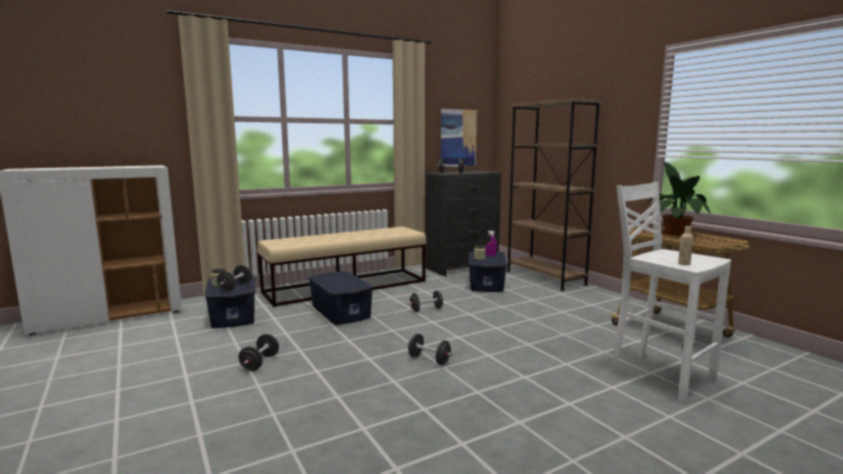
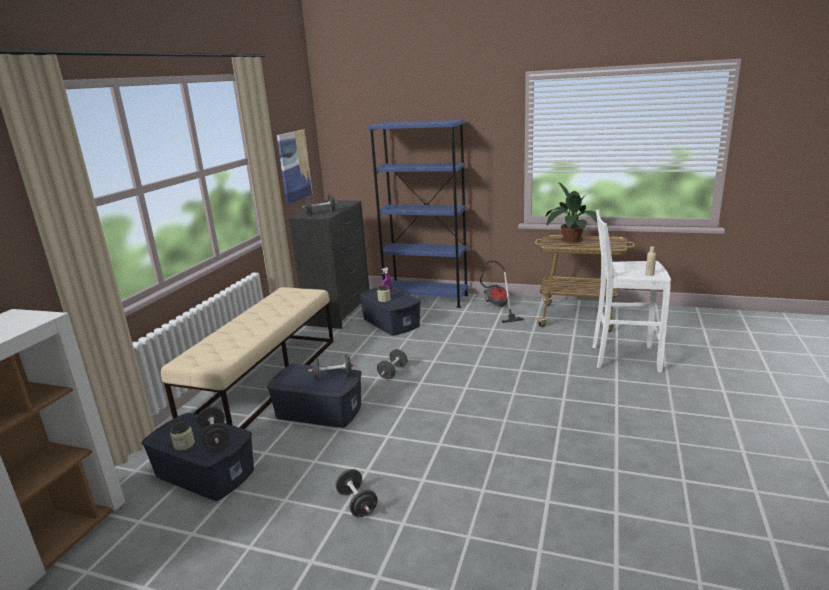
camera: 40 degrees left, 10 degrees up
(429, 360) = (484, 419): black dumbbell -> black dumbbell (333, 377)
(545, 278) = (426, 298): brown bookcase -> blue bookcase
(599, 300) = (498, 307): none -> vacuum cleaner

